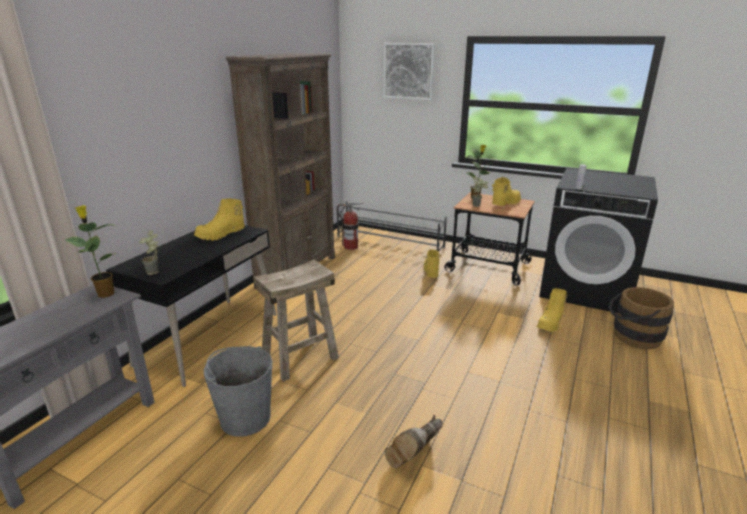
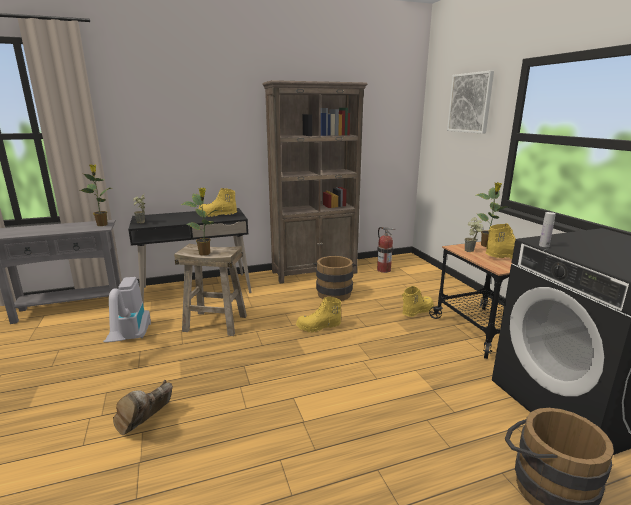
camera: 45 degrees right, 5 degrees down
(245, 418) = (131, 339): grey bucket -> vacuum cleaner
(297, 279) = (205, 253): none -> potted plant
(348, 282) = (334, 292): none -> brown bucket
(390, 242) = (423, 277): grey shoe rack -> none
(413, 458) = (146, 424): brown boot -> brown boot turned 60 degrees counterclockwise
(550, 323) = (455, 409): yellow boot -> yellow boot (318, 327)

